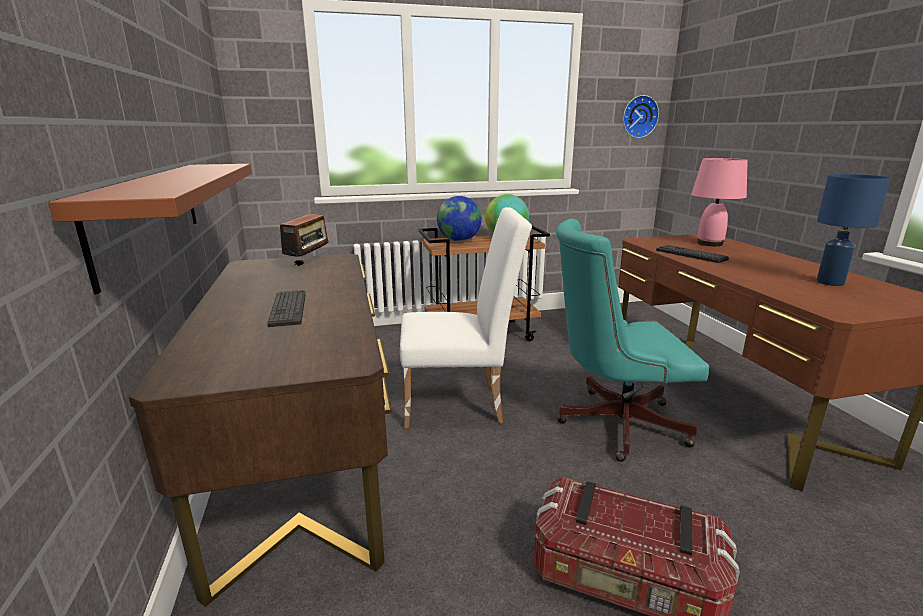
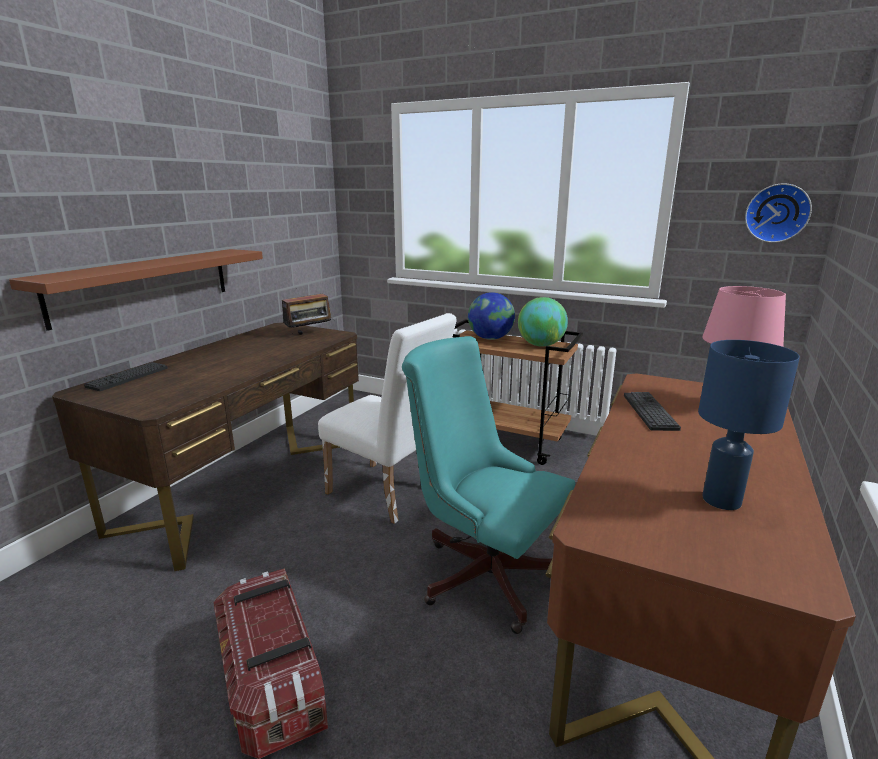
camera: 40 degrees right, 0 degrees up
(288, 309) = (216, 365): keyboard -> keyboard (128, 377)

